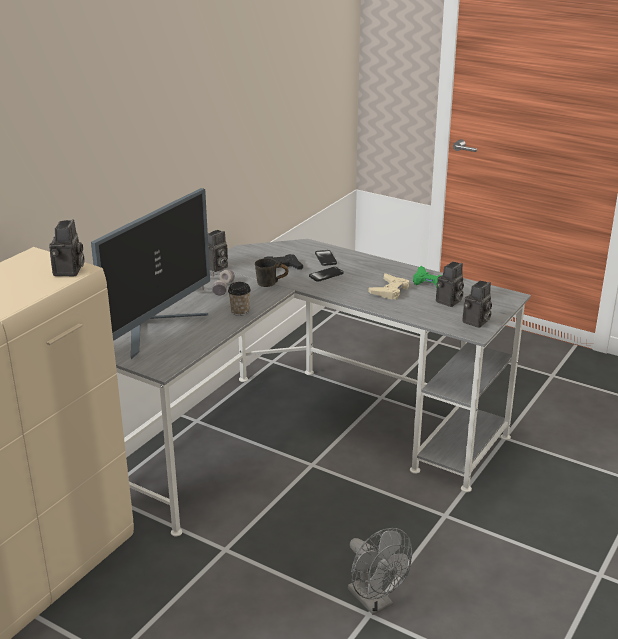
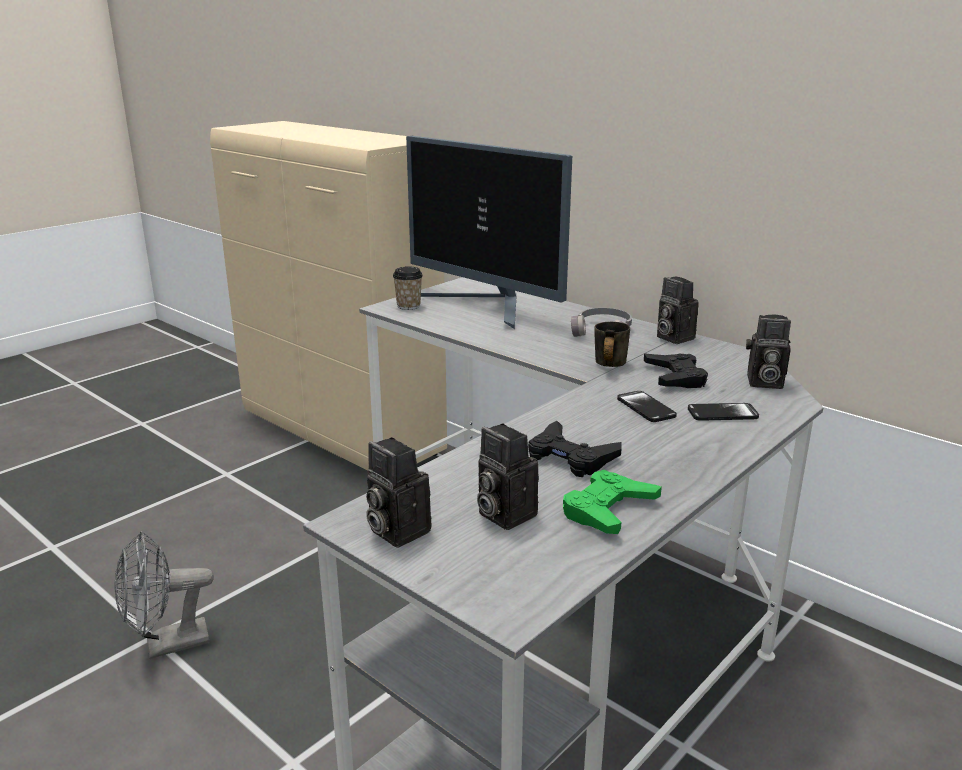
camera: 100 degrees right, 5 degrees down
(69, 272) = (365, 145): camera -> camera (762, 382)
(240, 311) = (519, 345): cup -> cup (408, 306)
(390, 290) = (570, 457): beige game controller -> black game controller

